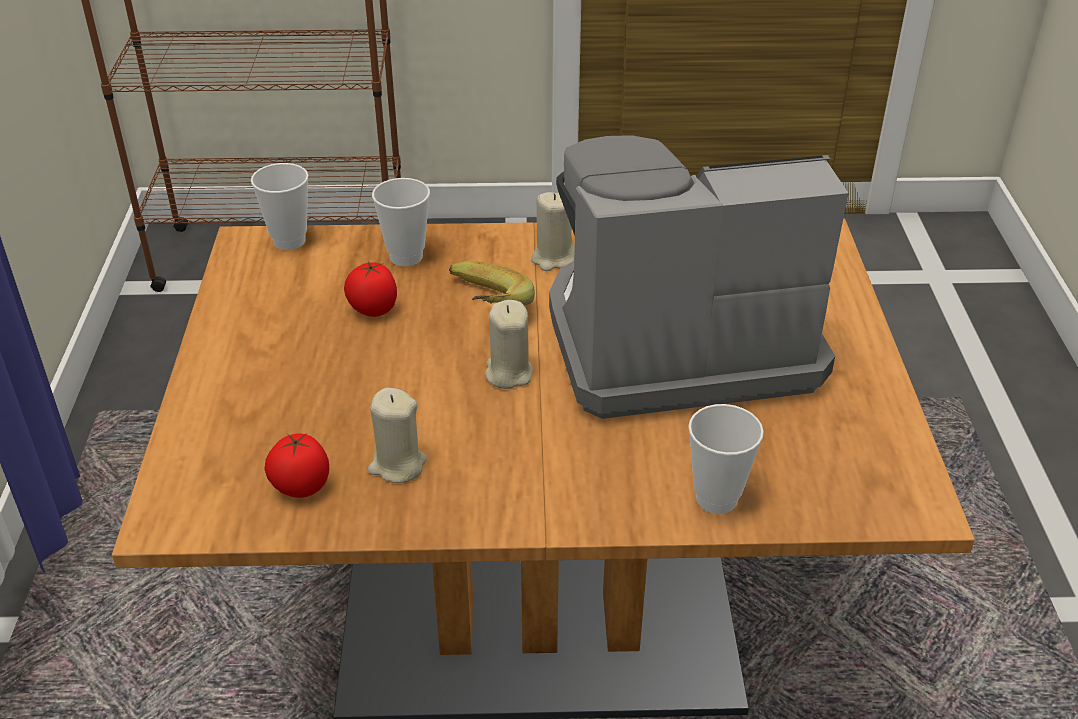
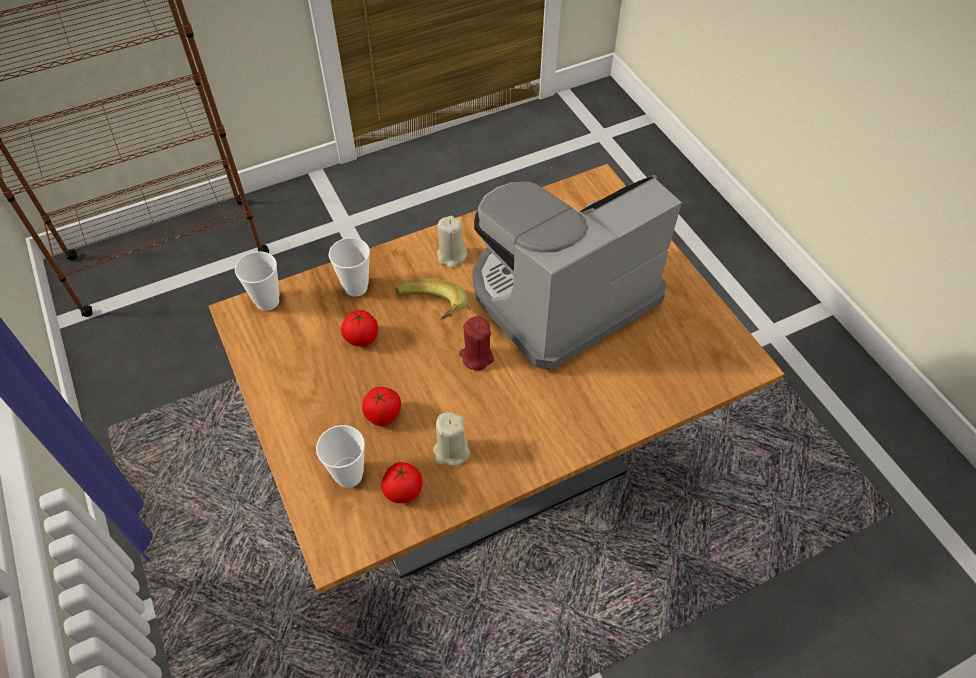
camera: 25 degrees left, 15 degrees up
(339, 398) = (383, 416): none -> tomato
(508, 373) = (476, 357): beige candle -> red candle
(716, 498) = (643, 401): cup -> cup (349, 475)

